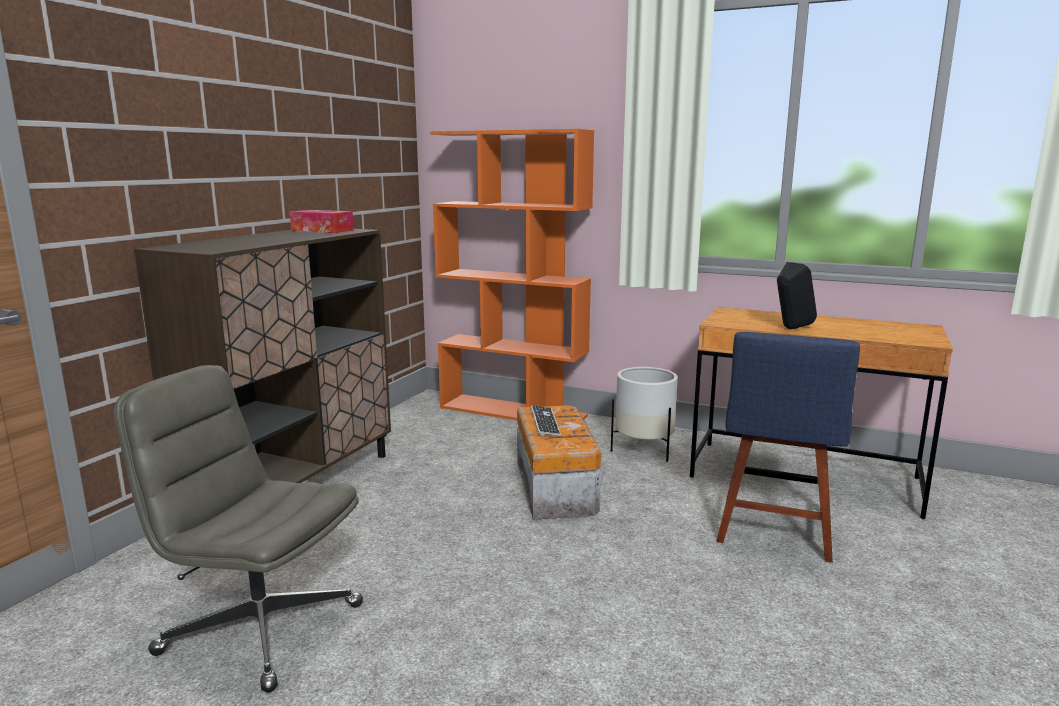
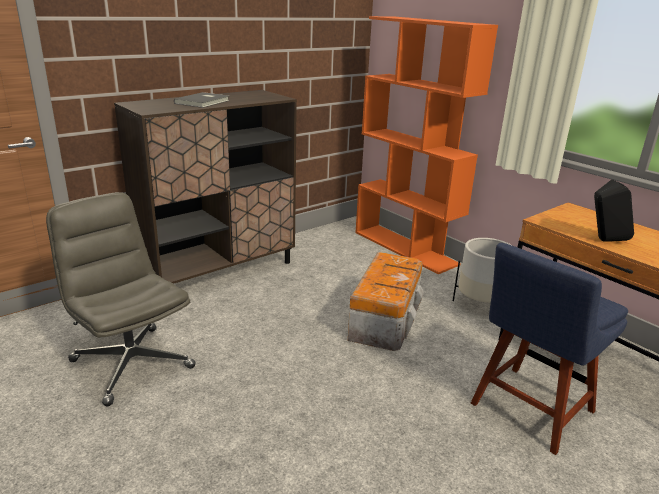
camera: 25 degrees right, 10 degrees up
(267, 239) = (204, 102): none -> grey book
(322, 230) = (256, 95): tissue box -> none
(545, 422) = (384, 269): keyboard -> none

